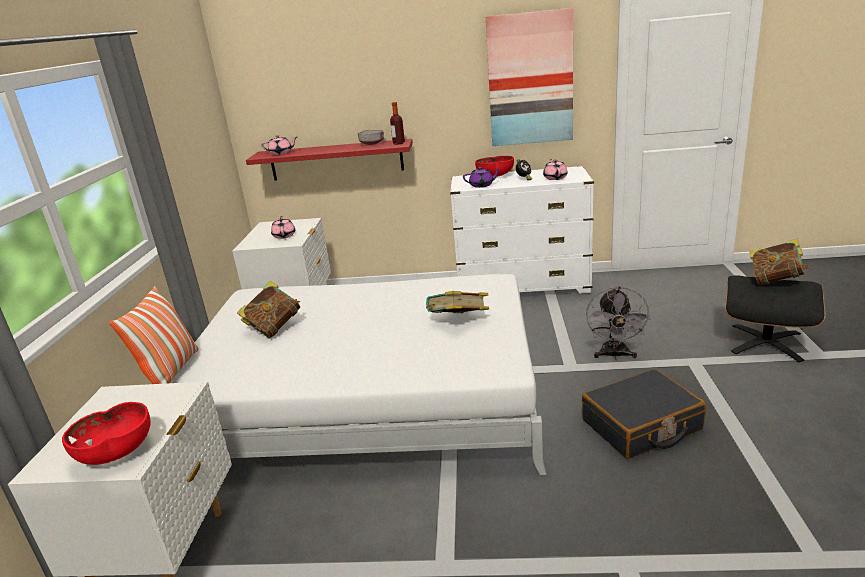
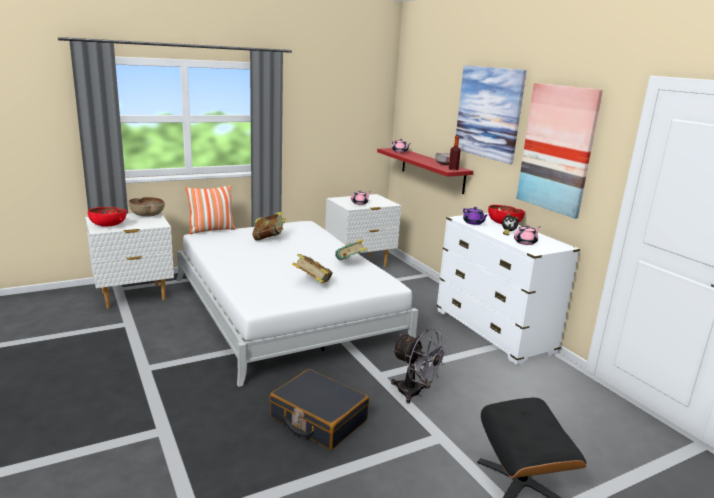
camera: 55 degrees right, 5 degrees down
(112, 401) = (147, 215): none -> brown bowl
(418, 65) = (488, 112): none -> picture
(615, 355) = (415, 393): grey fan -> grey fan turned 120 degrees counterclockwise
(775, 280) = (551, 424): book -> book (350, 263)

